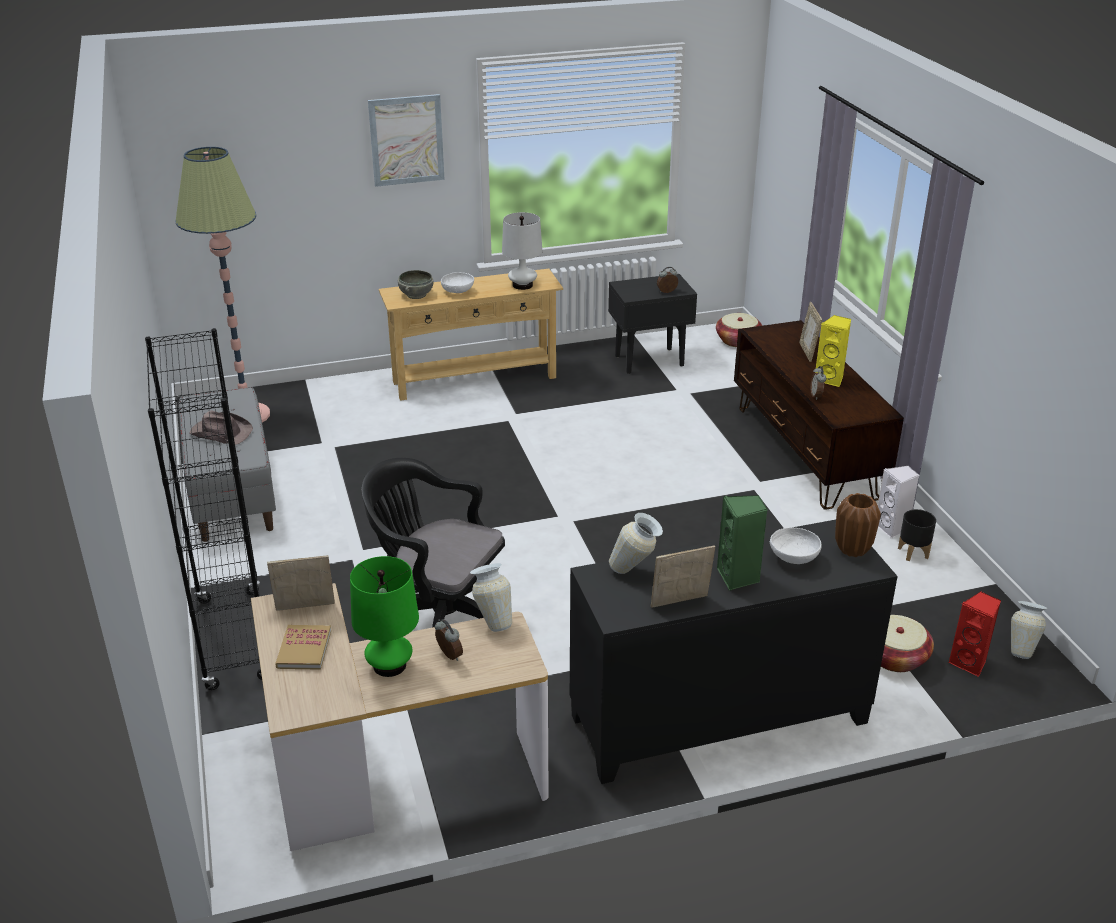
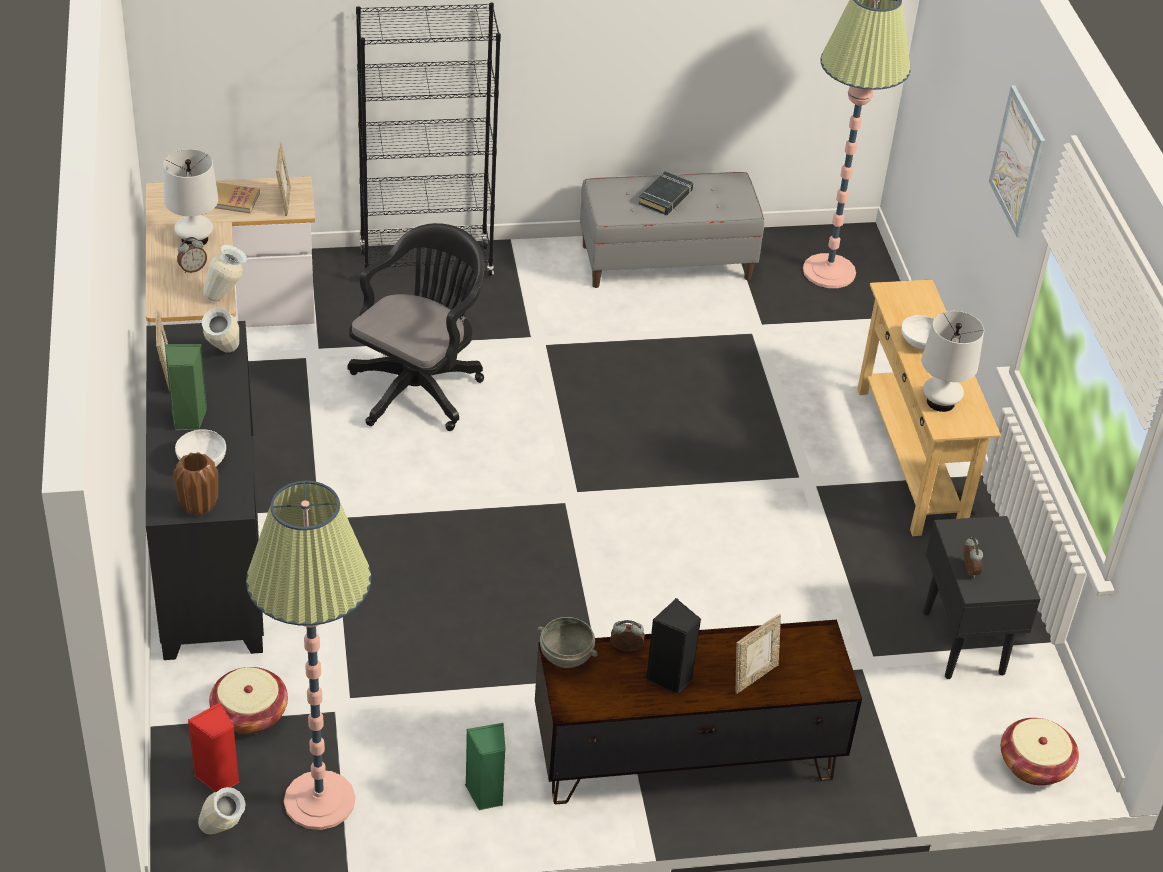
camera: 95 degrees right, 10 degrees up
(221, 432) = (666, 197): brown hat -> black book
(389, 665) = (195, 239): green table lamp -> white table lamp
(416, 295) = (911, 307): grey bowl -> grey bowl (566, 656)
(808, 352) = (754, 676): picture frame -> picture frame turned 135 degrees clockwise
(830, 379) = (670, 678): yellow speaker -> black speaker
(893, 528) = (486, 794): white speaker -> green speaker
(912, 552) = (430, 797): black planter -> none
(953, 605) = (319, 800): none -> floor lamp

